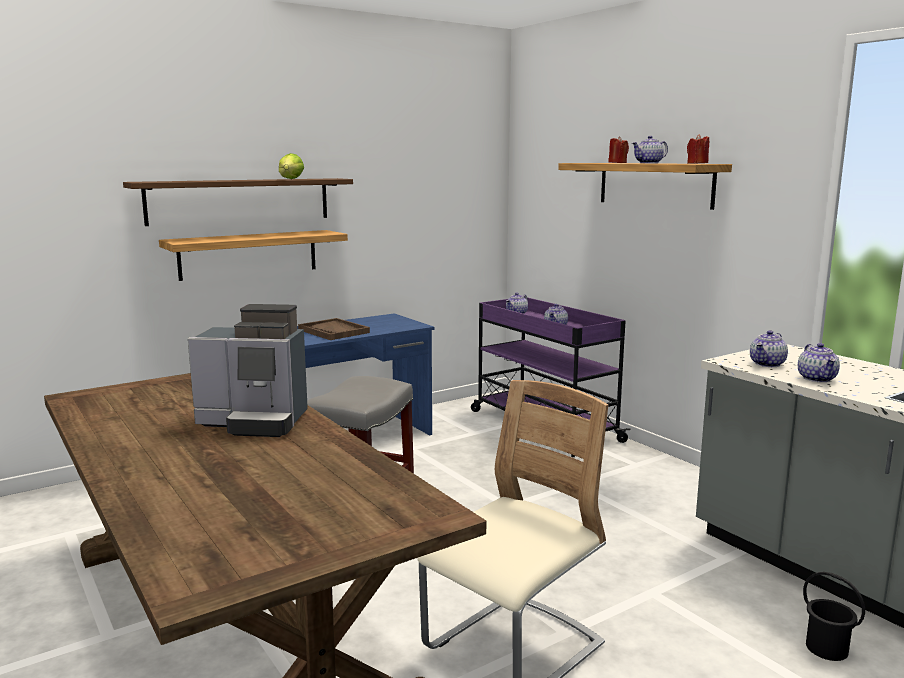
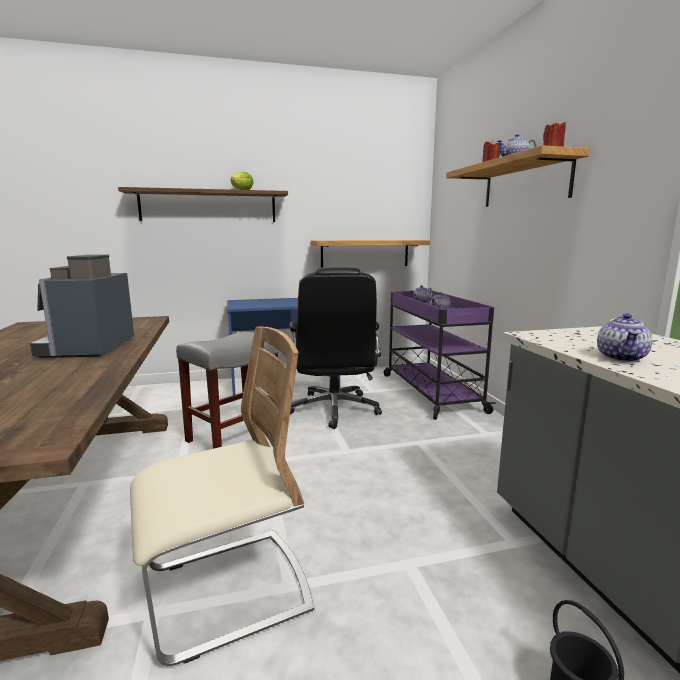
camera: 20 degrees right, 0 degrees up
(249, 254) = (215, 245): shelf -> shelf (365, 253)
(255, 422) = (89, 349): coffee machine -> coffee machine turned 60 degrees clockwise
(334, 331) = (266, 303): brown tray -> none
(450, 462) = (334, 410): none -> black office chair
(767, 364) = (574, 340): teapot -> none

